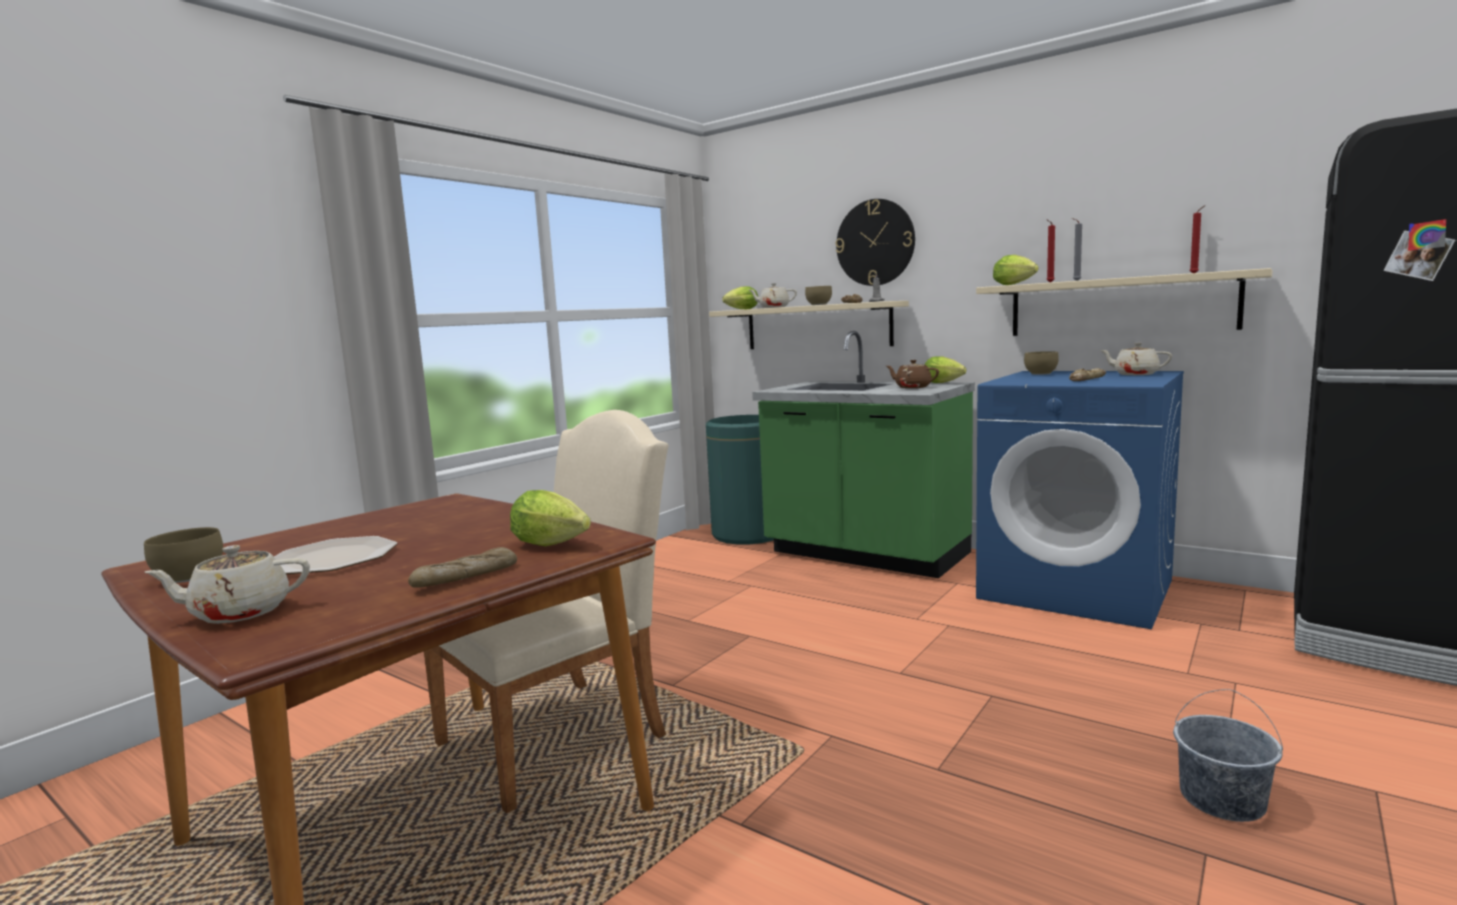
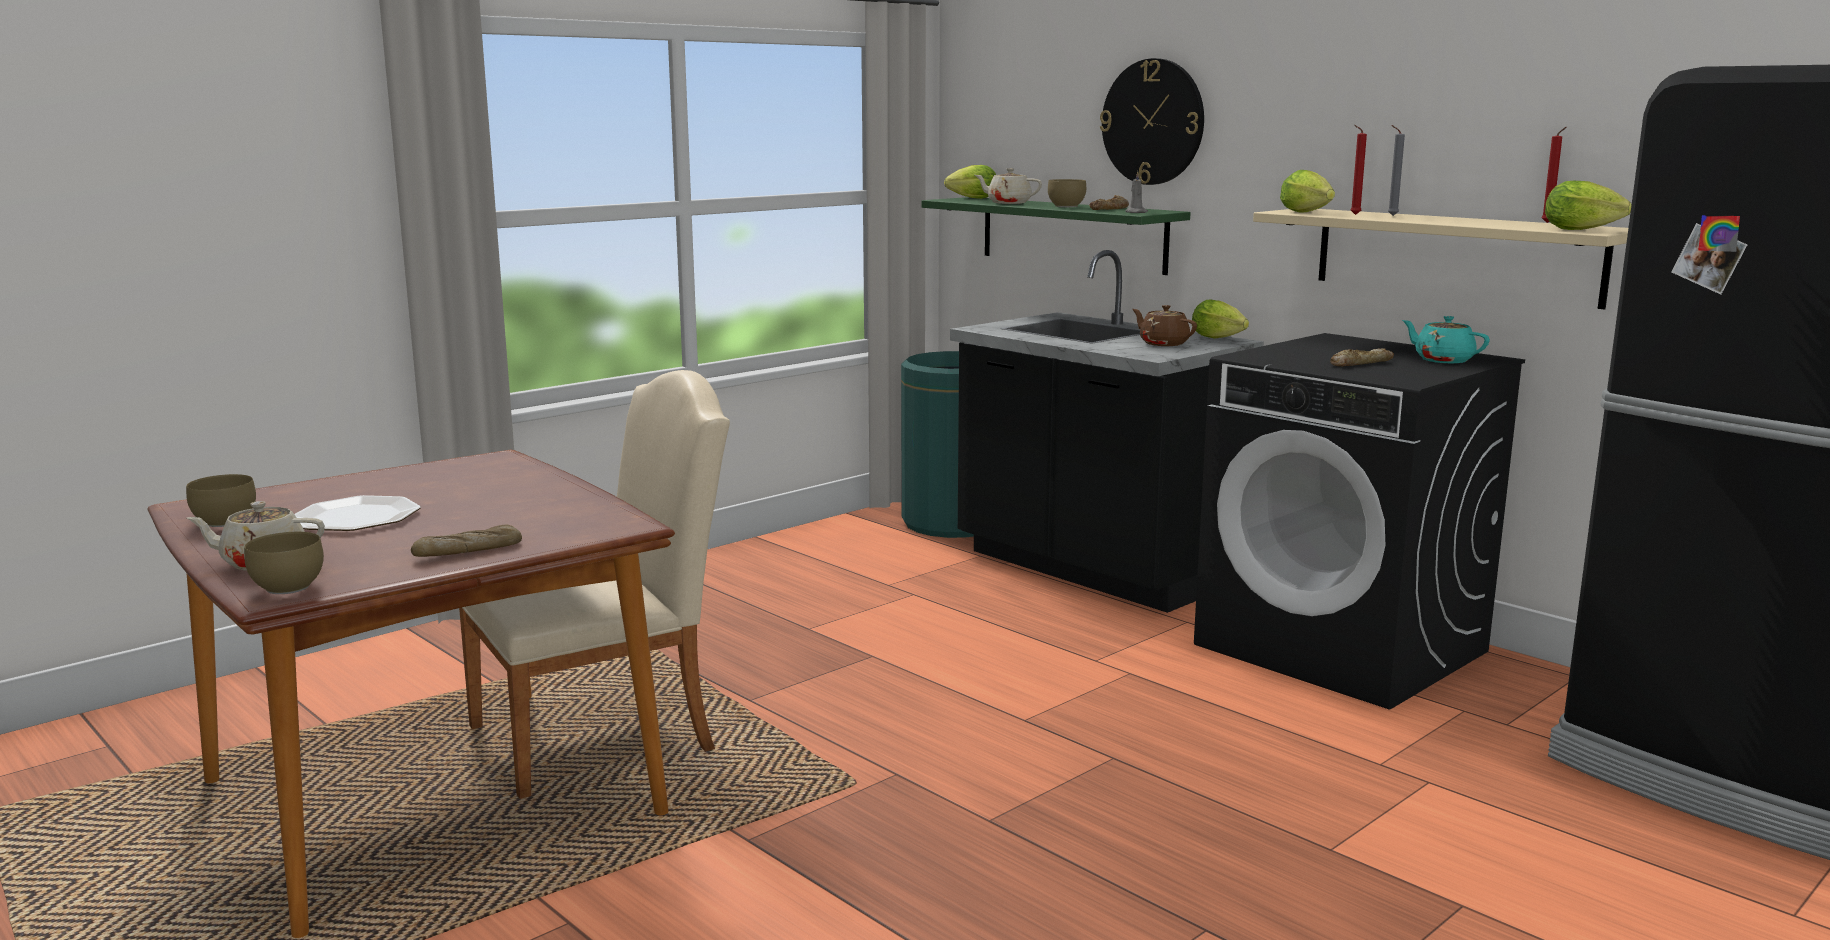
camera: 10 degrees right, 5 degrees up
(554, 545) = (570, 526): lettuce -> lettuce (1585, 230)
(817, 326) = (1072, 234): beige shelf -> green shelf
(865, 554) = (1094, 569): green counter -> black counter
(1039, 374) = (1329, 343): brown bowl -> brown bowl (288, 587)
(1077, 589) = (1342, 648): blue washing machine -> black washing machine
(1135, 374) = (1442, 360): beige teapot -> turquoise teapot
(1221, 799) = (1276, 888): grey bucket -> none

